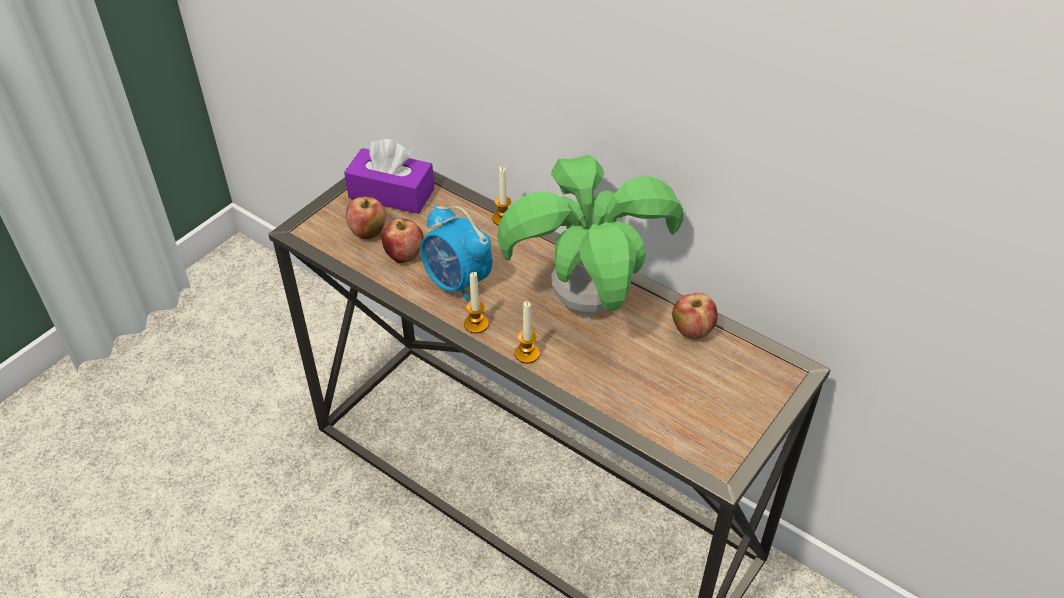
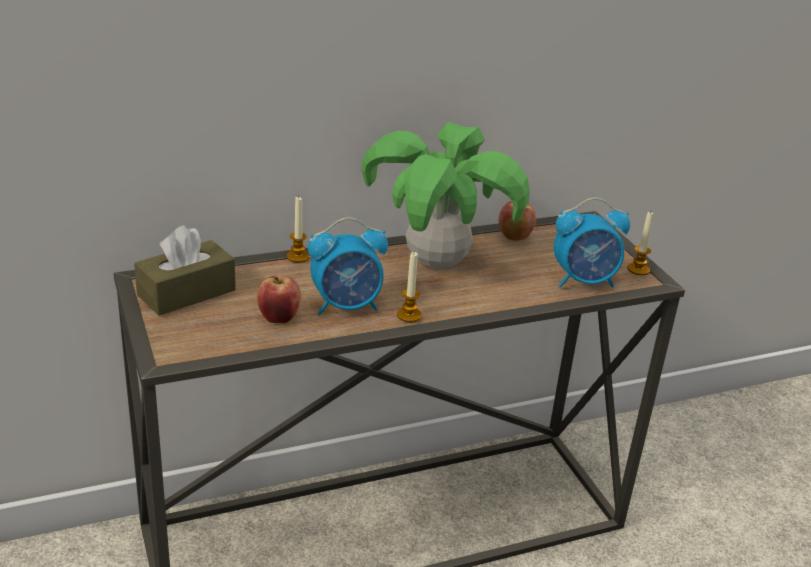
camera: 60 degrees left, 15 degrees down
(368, 233) = (222, 325): apple -> none
(391, 193) = (186, 292): purple tissue box -> brown tissue box
(527, 354) = (467, 306): candle -> candle (638, 269)
(659, 416) = (584, 281): none -> alarm clock

